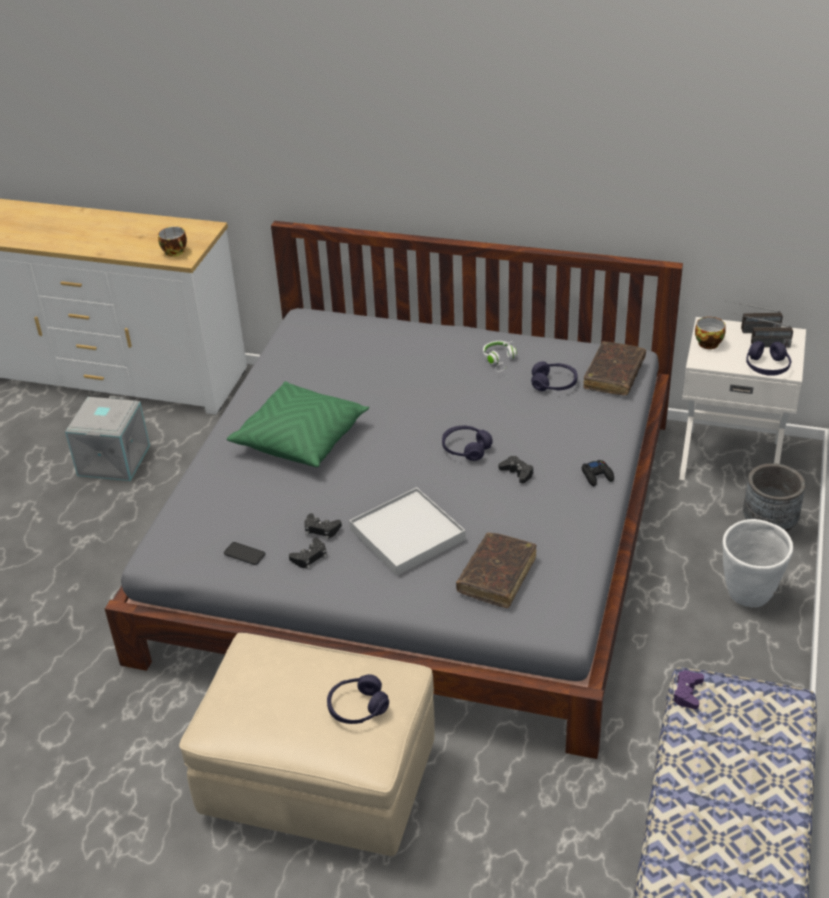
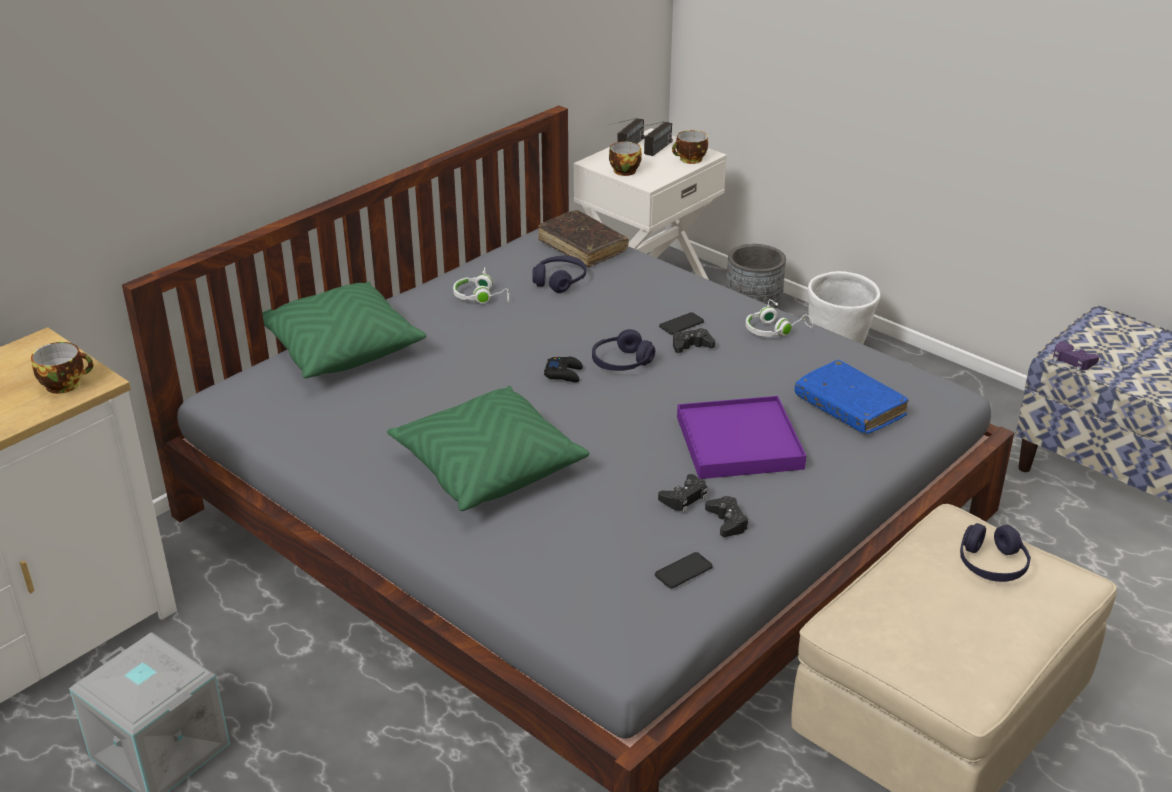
camera: 65 degrees left, 5 degrees down
(388, 334) = (340, 348): none -> green pillow
(407, 534) = (739, 443): white tray -> purple tray
(497, 576) = (849, 407): brown book -> blue book
(544, 458) = (681, 324): none -> phone
(579, 506) = (775, 330): none -> white headphones
(597, 476) = (735, 306): black game controller -> black game controller (564, 374)
(767, 367) = (690, 160): purple headphones -> cup

